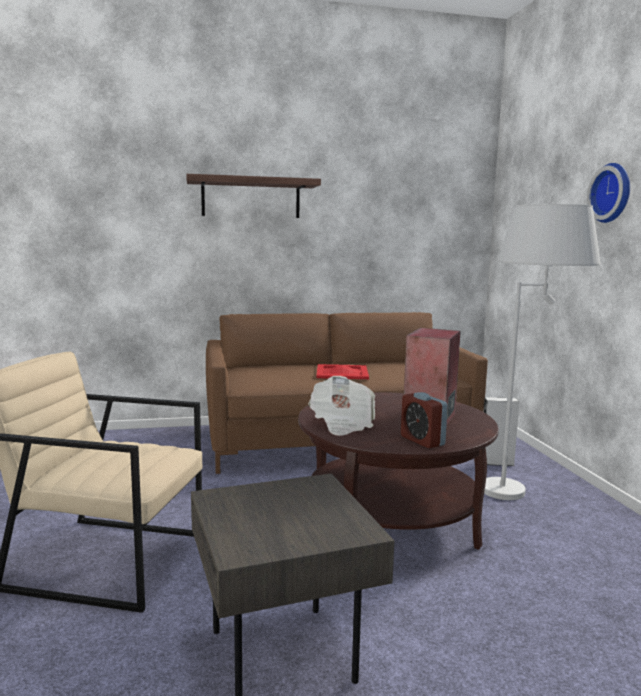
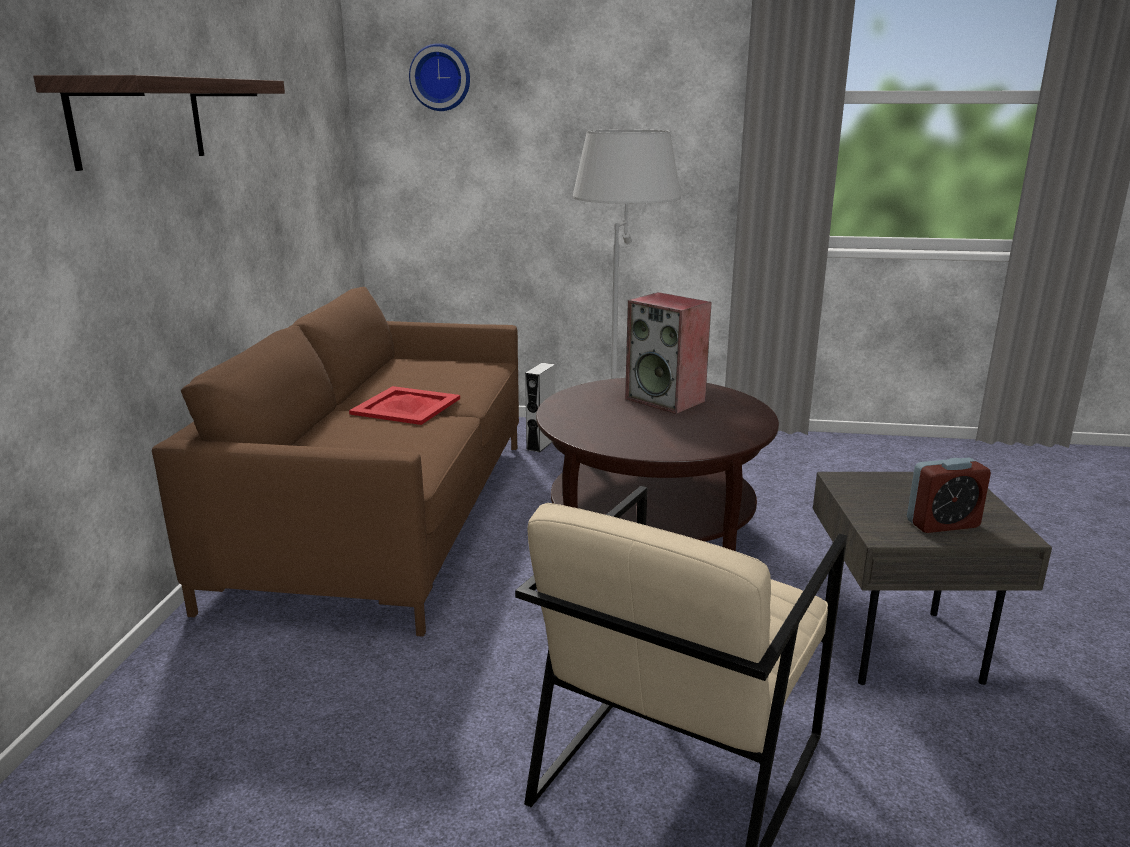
camera: 70 degrees left, 10 degrees up
(342, 424) = (667, 440): newspaper -> none
(422, 441) = (741, 417): alarm clock -> alarm clock (942, 524)
(613, 193) = (613, 110): wall clock -> wall clock (441, 77)

